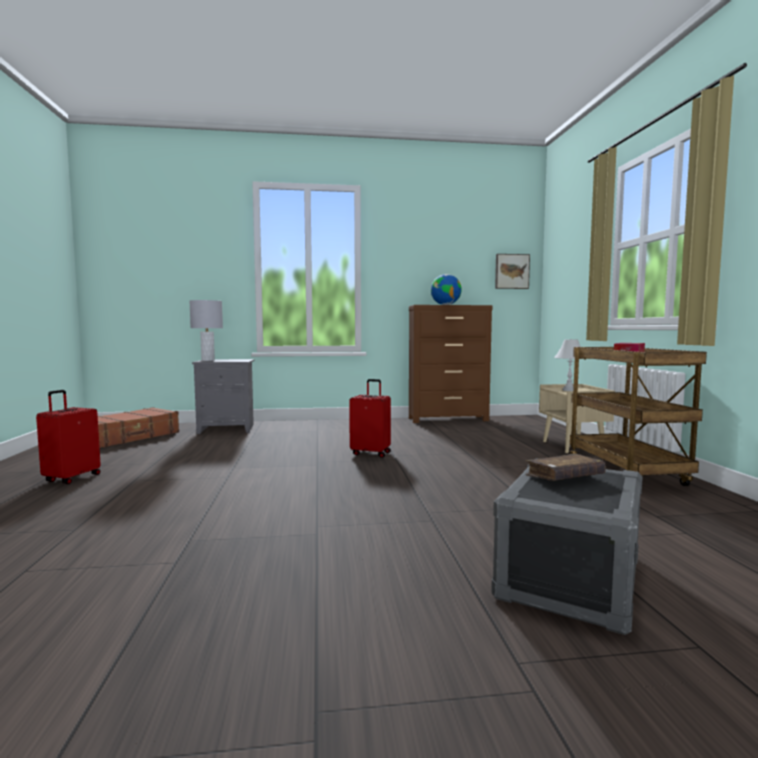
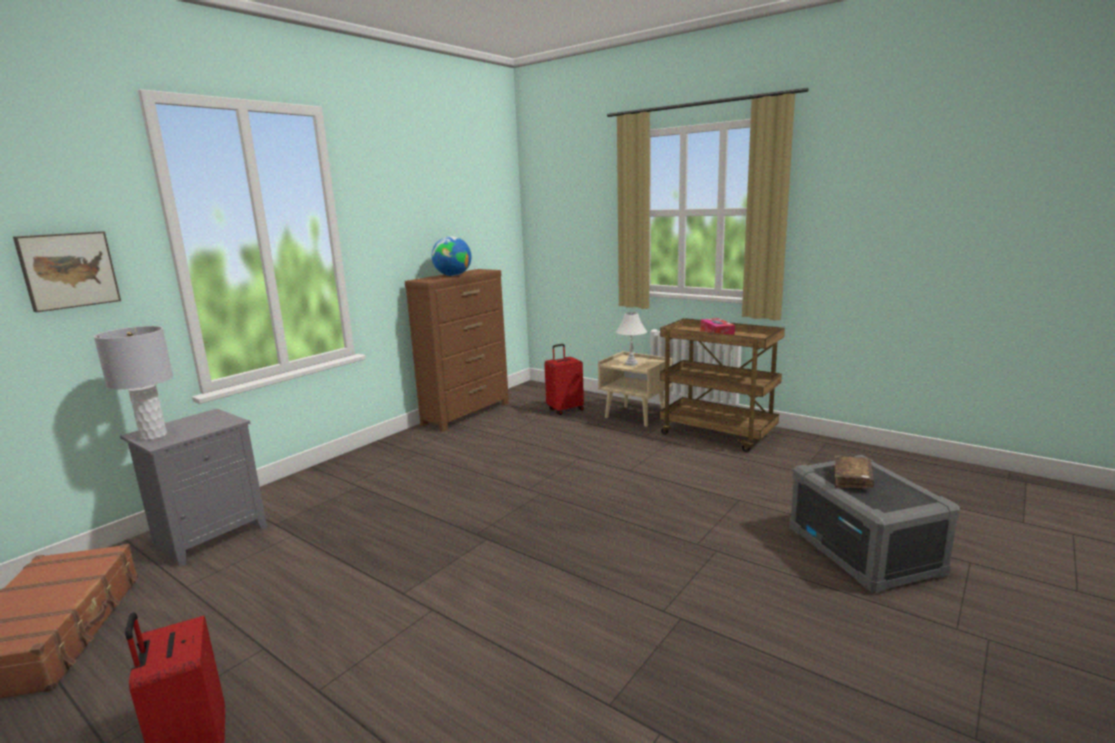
camera: 45 degrees left, 10 degrees up
(371, 453) = (501, 496): red suitcase -> red suitcase (565, 409)
(511, 271) = (497, 222): picture -> picture (68, 270)

